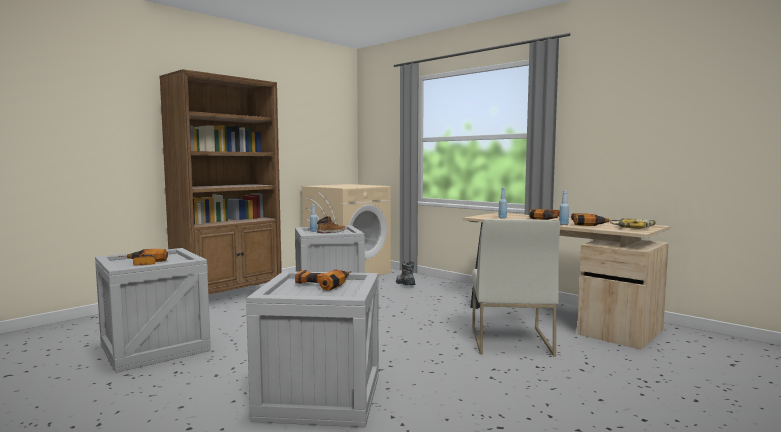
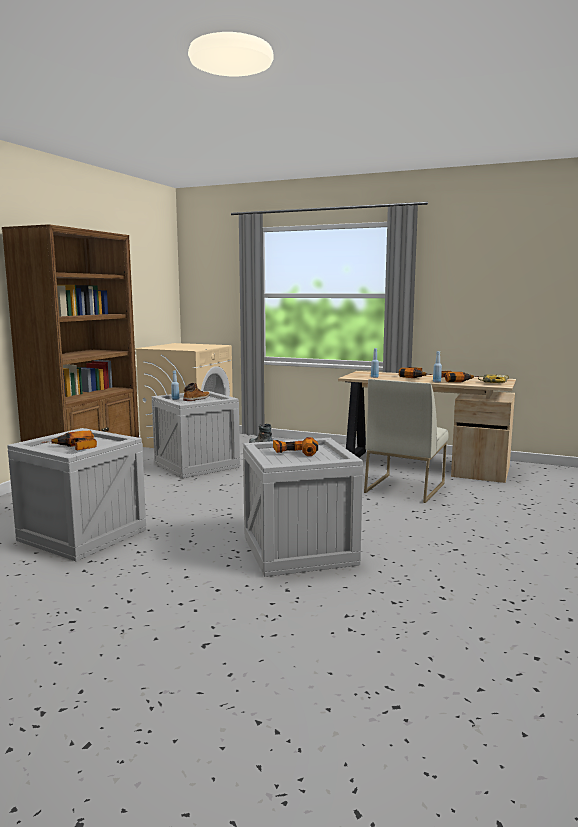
camera: 20 degrees left, 5 degrees up
(509, 340) = (404, 487): white chair -> white chair turned 45 degrees clockwise

